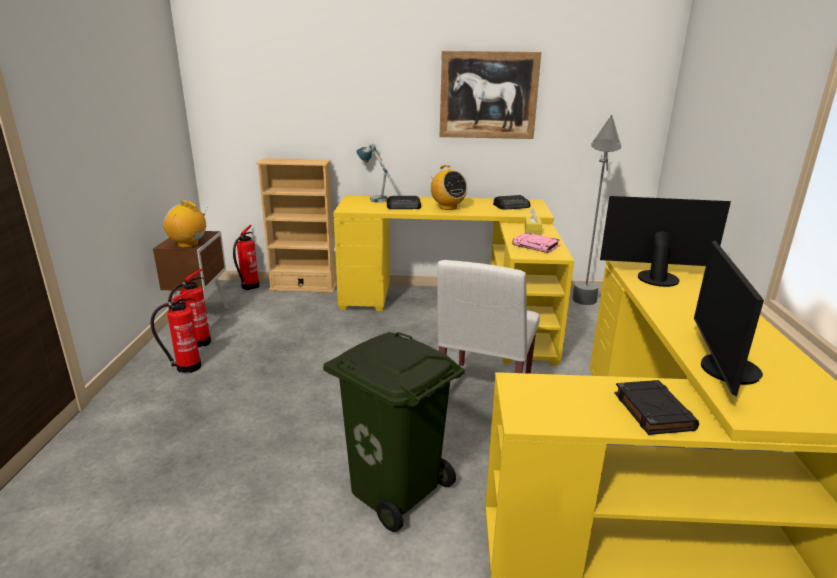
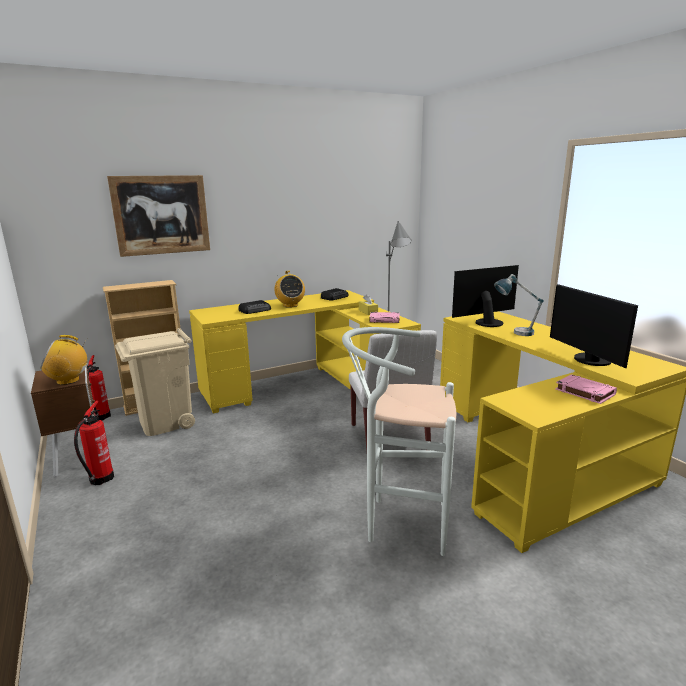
camera: 30 degrees left, 5 degrees down
(186, 367) = (112, 503): fire extinguisher -> none
(292, 307) = (165, 422): none -> beige trash can
(373, 198) = (219, 309): table lamp -> table lamp (514, 332)
(395, 488) = (398, 522): green trash can -> white stool
(447, 207) = (290, 305): radio -> radio turned 45 degrees clockwise
(488, 95) = (300, 213): picture -> picture (161, 215)
(652, 411) = (584, 392): black book -> pink book

